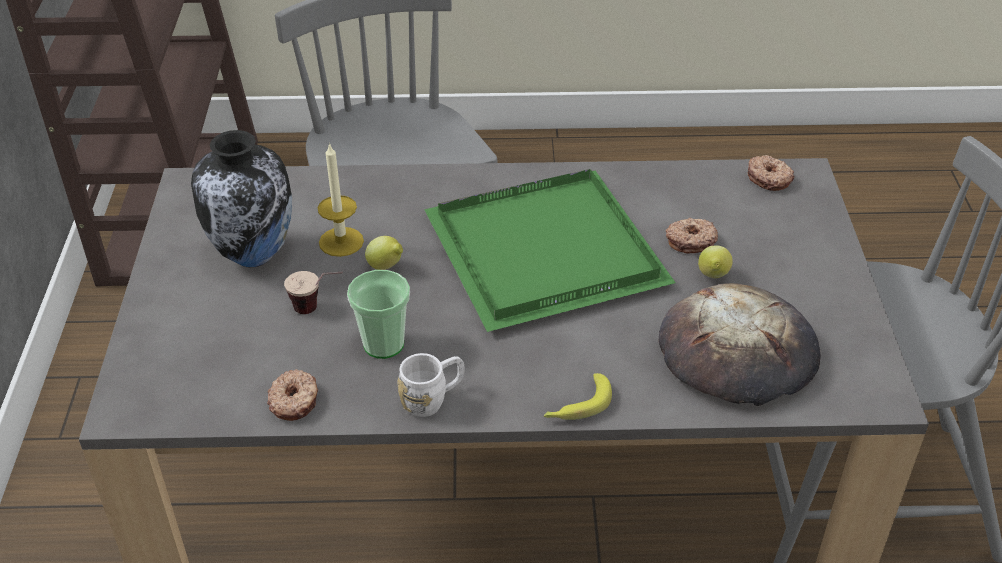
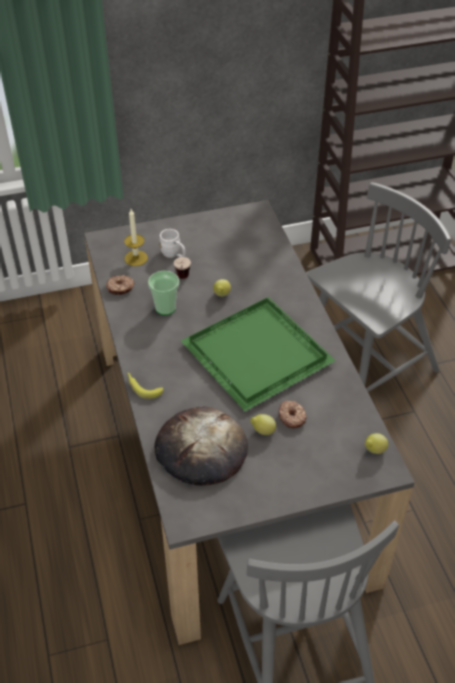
camera: 75 degrees right, 5 degrees up
(255, 255) = (213, 248): vase -> none
(341, 242) = (235, 274): candle -> candle (136, 258)
(433, 399) = (133, 333): white mug -> white mug (173, 254)
(769, 178) = (374, 450): donut -> lemon

